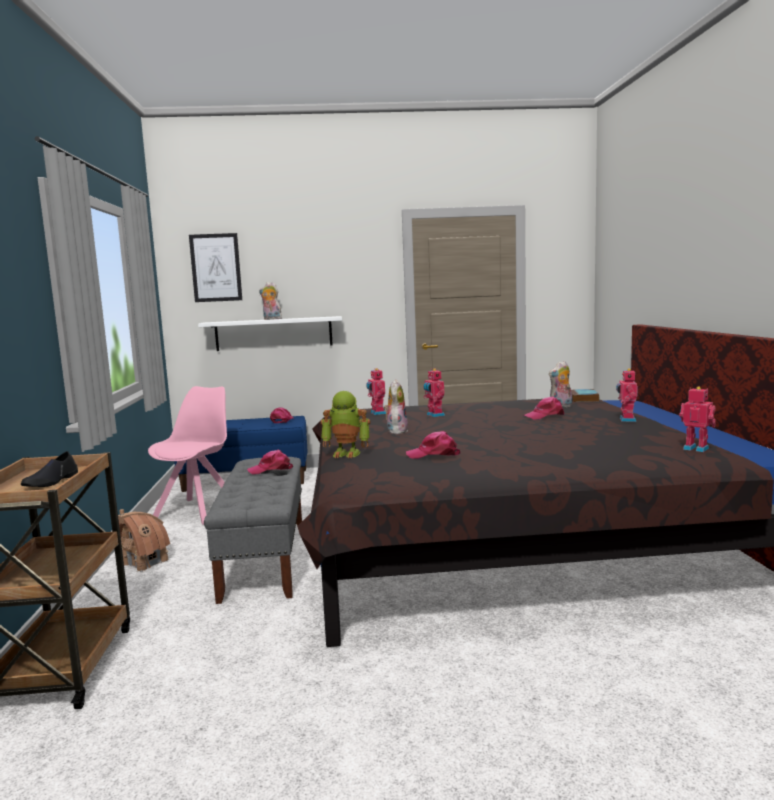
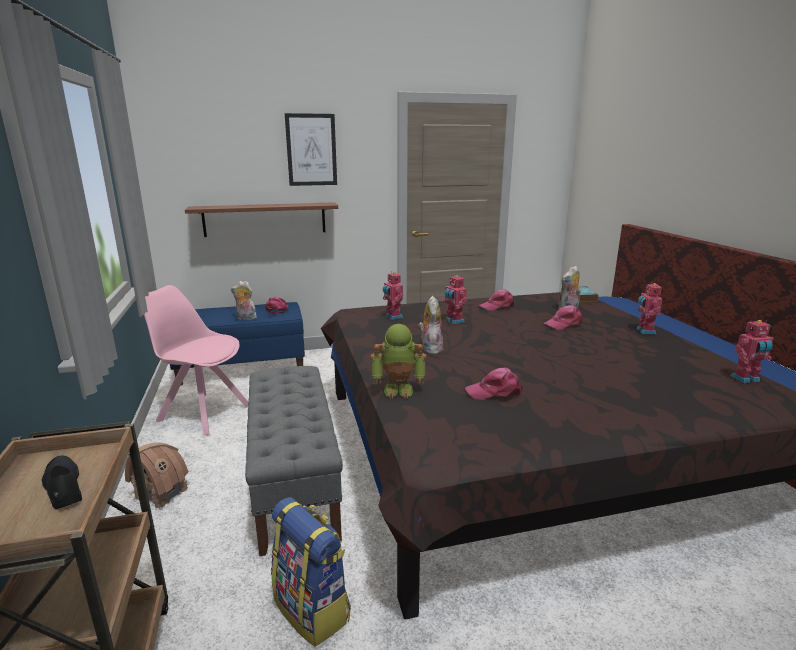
camera: 10 degrees left, 10 degrees up
(51, 482) = (63, 487): black shoe -> black shoe turned 135 degrees clockwise
(198, 510) = (203, 412): pink chair -> pink chair turned 75 degrees counterclockwise
(216, 267) = (200, 147): picture -> picture (311, 150)
(249, 637) = (313, 609): none -> backpack
(271, 319) = (263, 205): plush toy -> plush toy (245, 318)
(271, 469) = (296, 389): pink cap -> pink cap (497, 306)
(274, 333) = (265, 219): white shelf -> brown shelf
(696, 448) = (746, 379): toy robot -> toy robot turned 135 degrees clockwise

